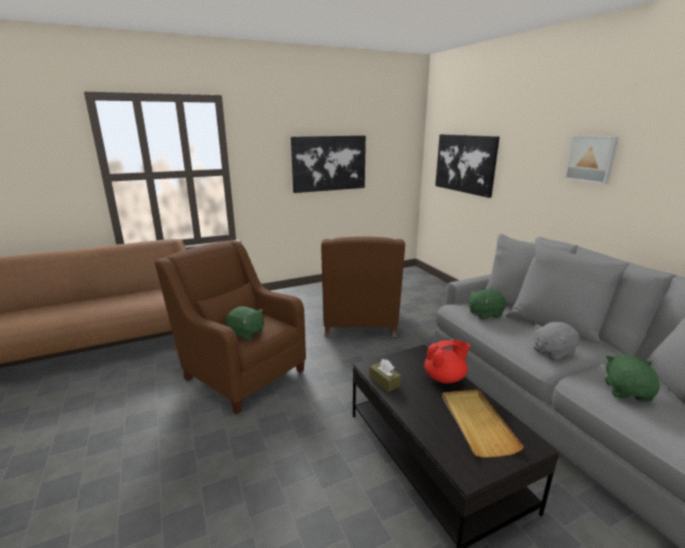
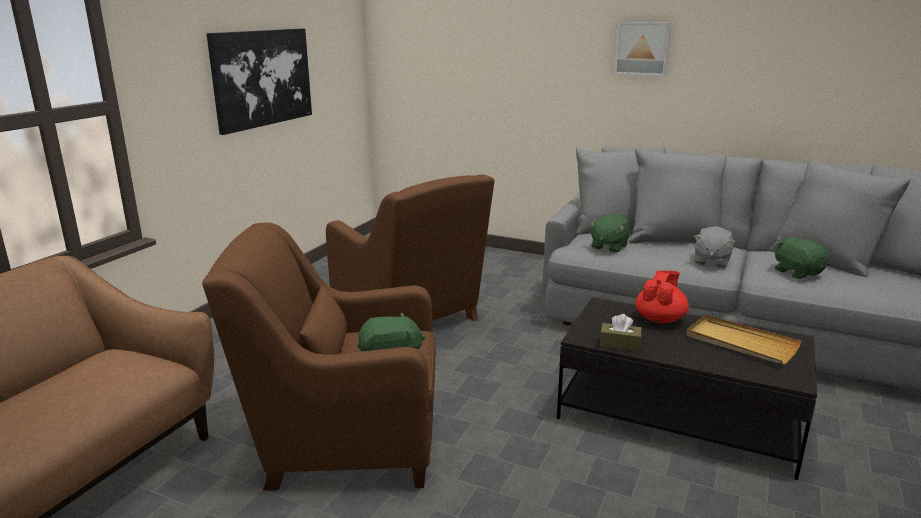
camera: 40 degrees left, 0 degrees up
(465, 163) = (454, 65): picture -> none

